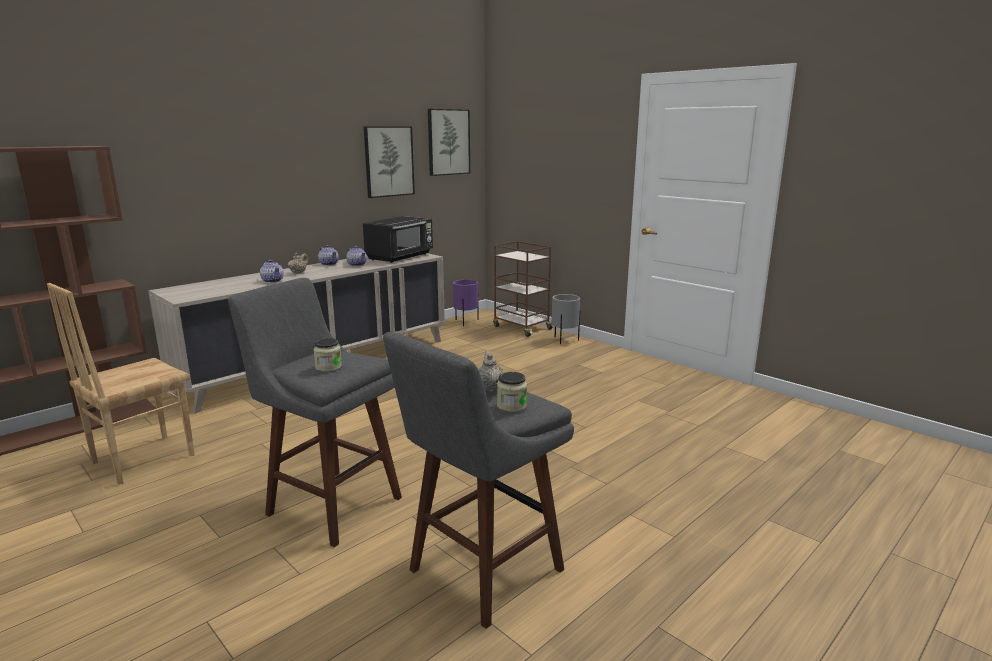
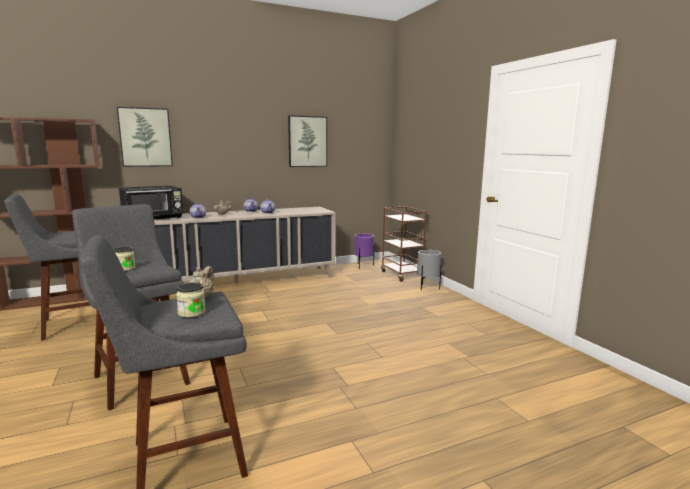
camera: 20 degrees right, 5 degrees down
(142, 459) = (71, 325): brown chair -> grey stool
(400, 257) = (305, 210): black microwave -> black microwave (154, 218)
(448, 142) = (359, 130): picture -> picture (145, 137)

